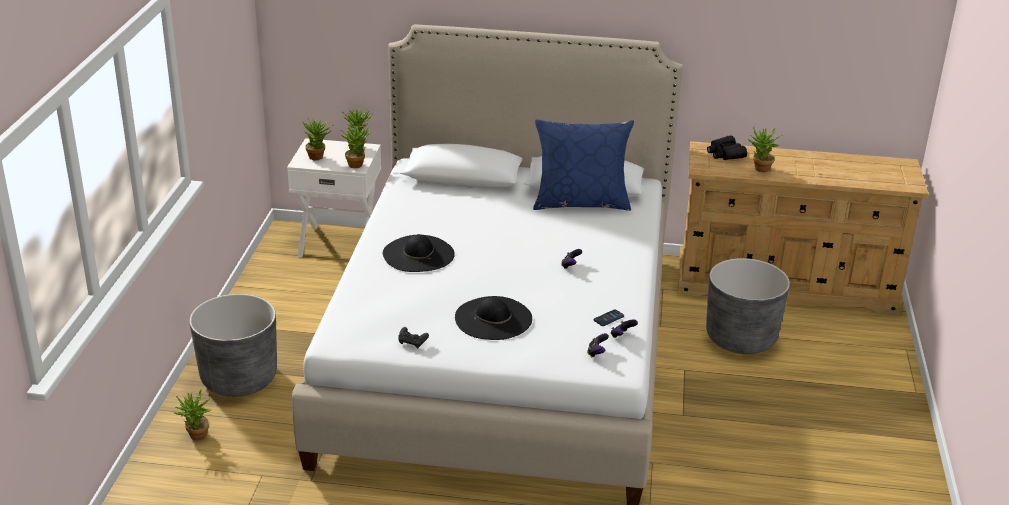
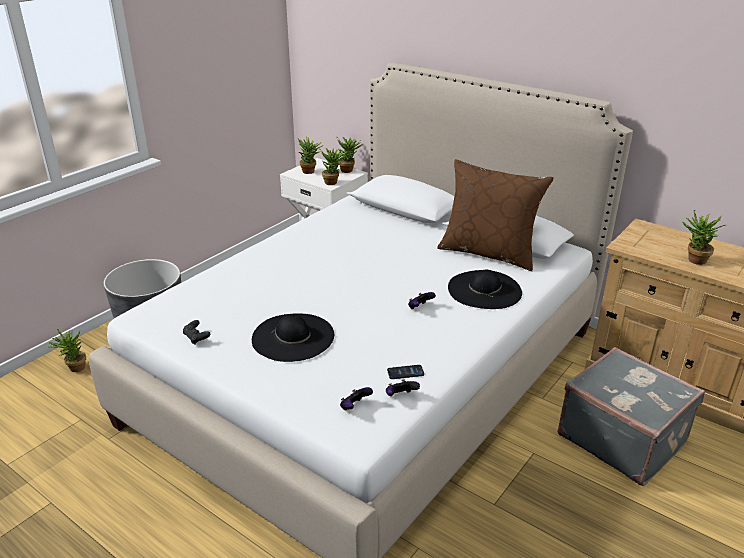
camera: 30 degrees right, 0 degrees up
(418, 254) = (294, 260): black hat -> black hat (484, 289)
(581, 202) = (489, 253): blue pillow -> brown pillow
(725, 154) = (665, 237): black binoculars -> none
(741, 338) = (622, 438): grey planter -> grey suitcase

